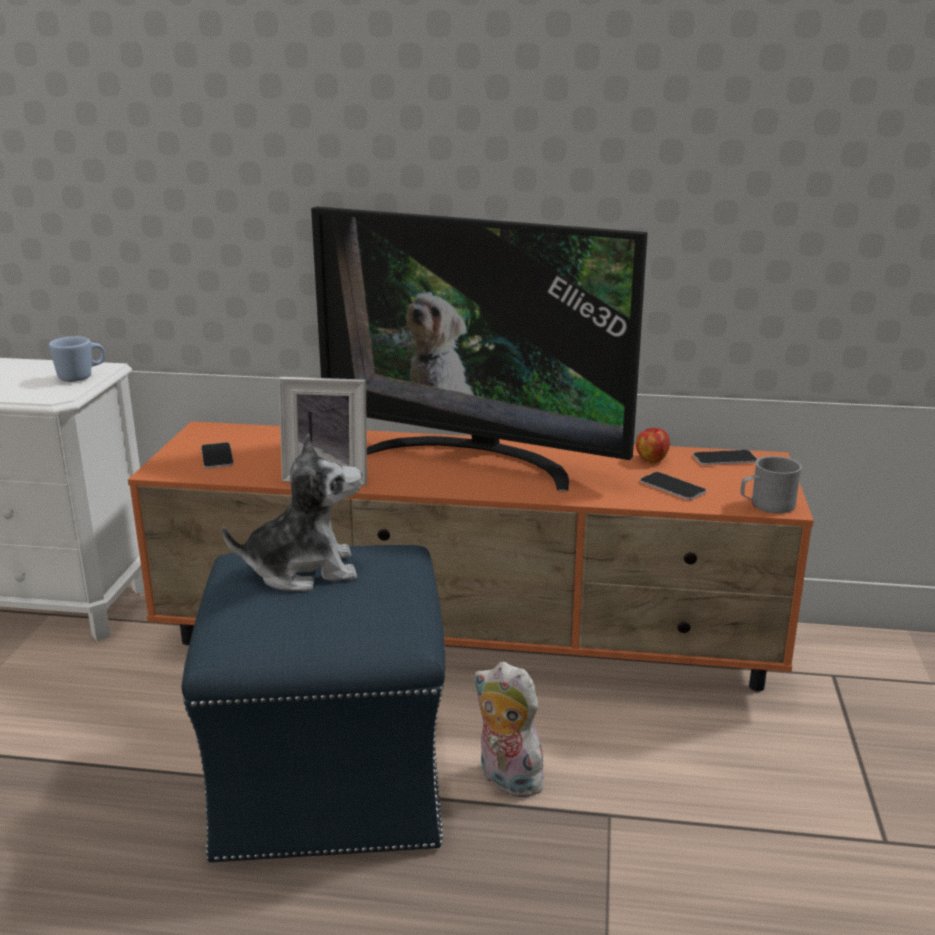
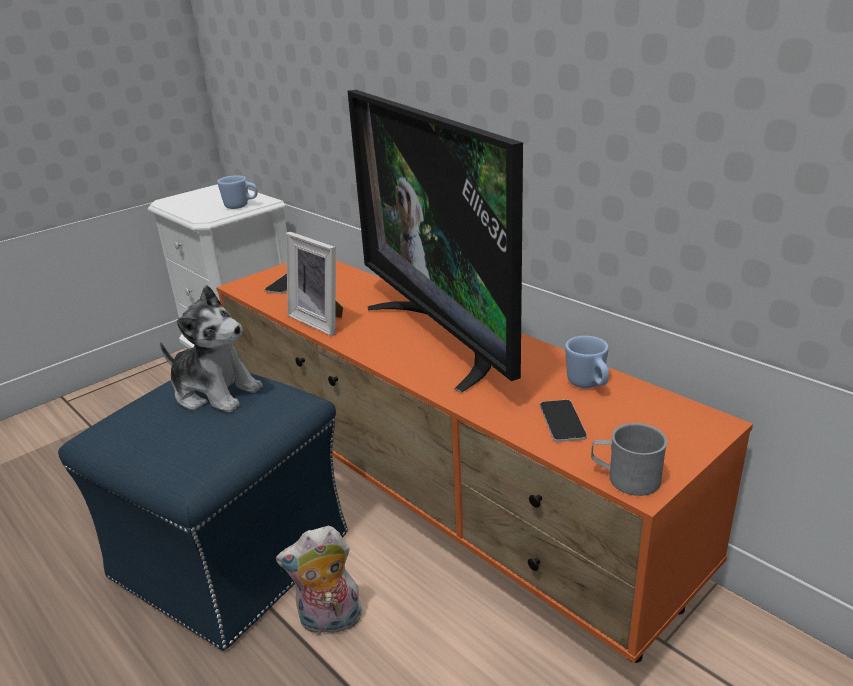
camera: 40 degrees right, 5 degrees up
(506, 780) = (329, 622): plush toy -> plush toy turned 90 degrees counterclockwise
(651, 459) = (588, 385): apple -> blue mug
(724, 459) = (665, 408): phone -> none

